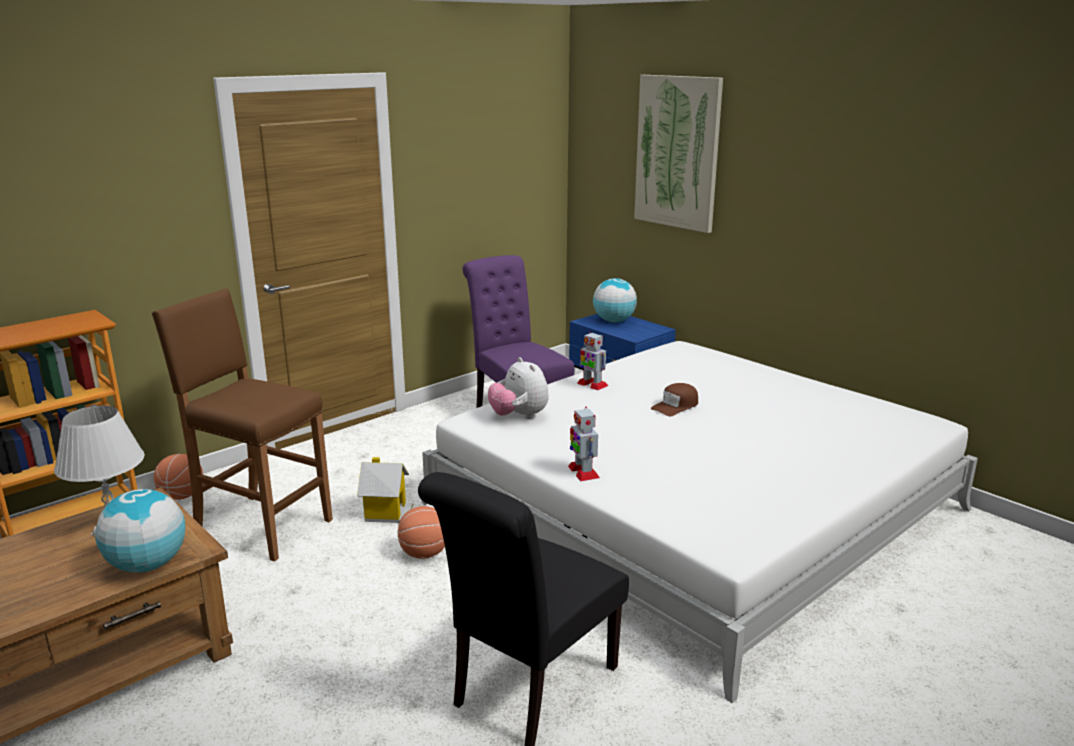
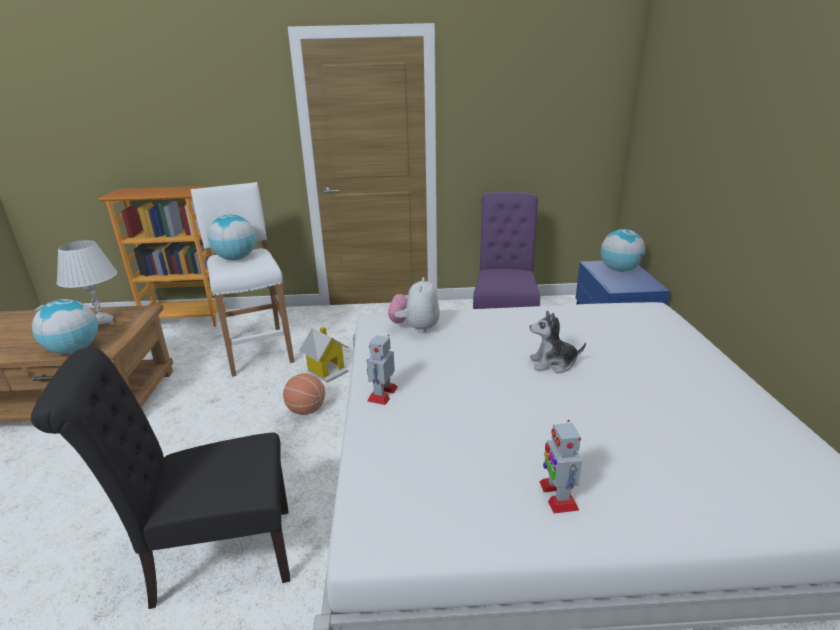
camera: 40 degrees right, 5 degrees up
(182, 496) = (252, 317): basketball -> none
(239, 396) = (236, 258): none -> globe
(262, 526) = (258, 350): brown stool -> white stool
(592, 384) = (513, 319): toy robot -> toy robot (558, 495)
(675, 406) = (553, 364): brown cap -> plush toy
(677, 152) = (704, 103): picture -> none

